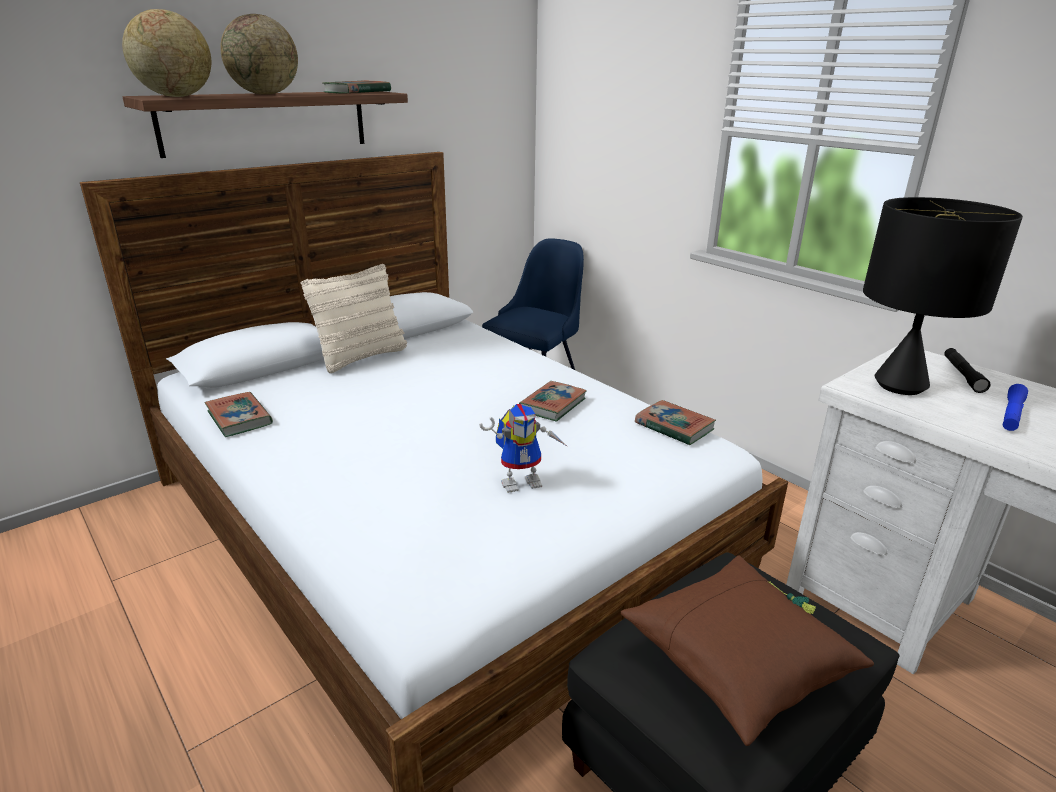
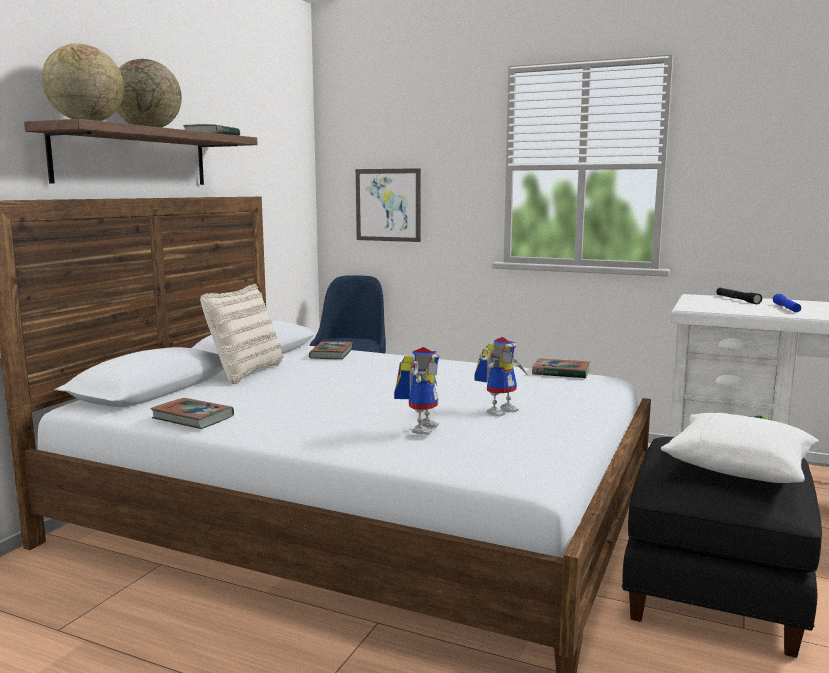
camera: 25 degrees left, 15 degrees down
(399, 492) = (420, 427): none -> toy robot
(552, 405) = (457, 375): book -> book (331, 354)
(598, 163) = (388, 205): none -> picture
(737, 662) = (739, 468): brown pillow -> white pillow
(900, 386) = (714, 306): black table lamp -> none

